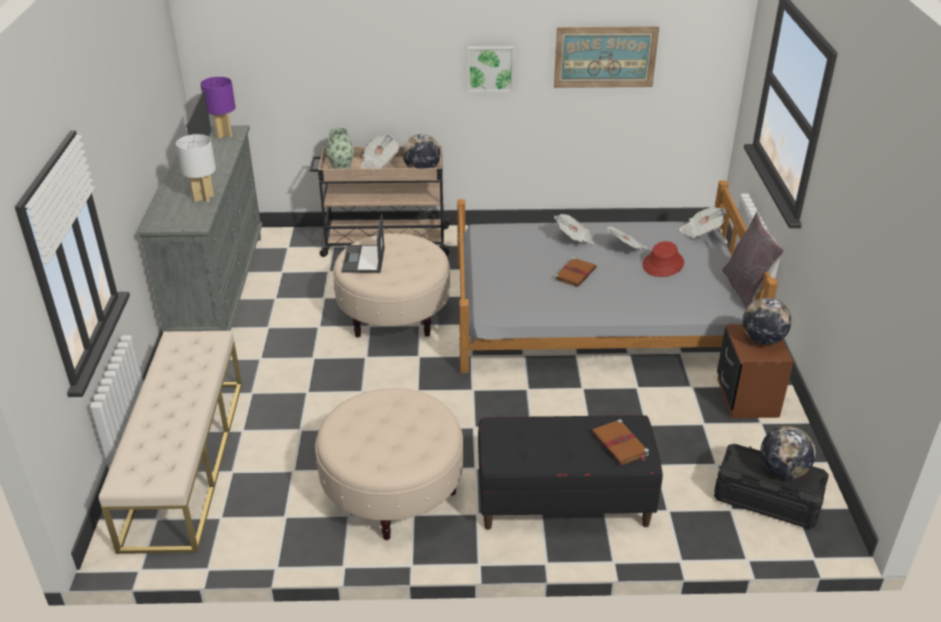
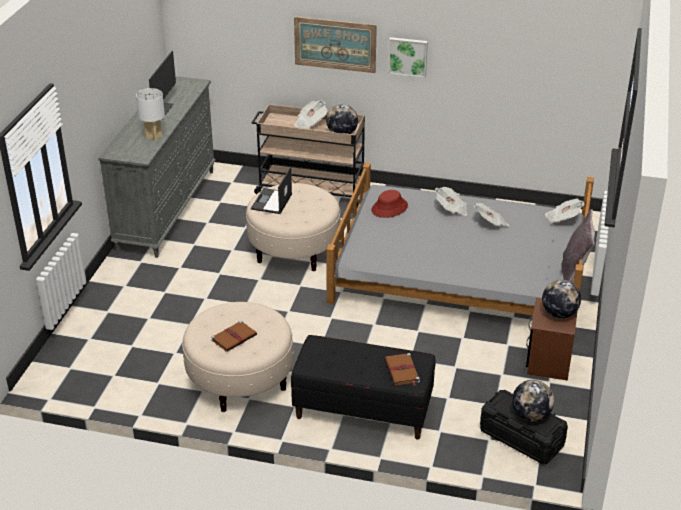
camera: 15 degrees right, 0 degrees up
(185, 460) = (101, 332): beige bench -> none
(224, 134) = (188, 86): purple table lamp -> none
(341, 165) = (279, 121): vase -> none
(575, 273) = (437, 238): brown book -> brown book (234, 337)
(605, 57) = (505, 58): picture -> picture (335, 44)
(663, 264) = (514, 241): red hat -> red hat (389, 208)

